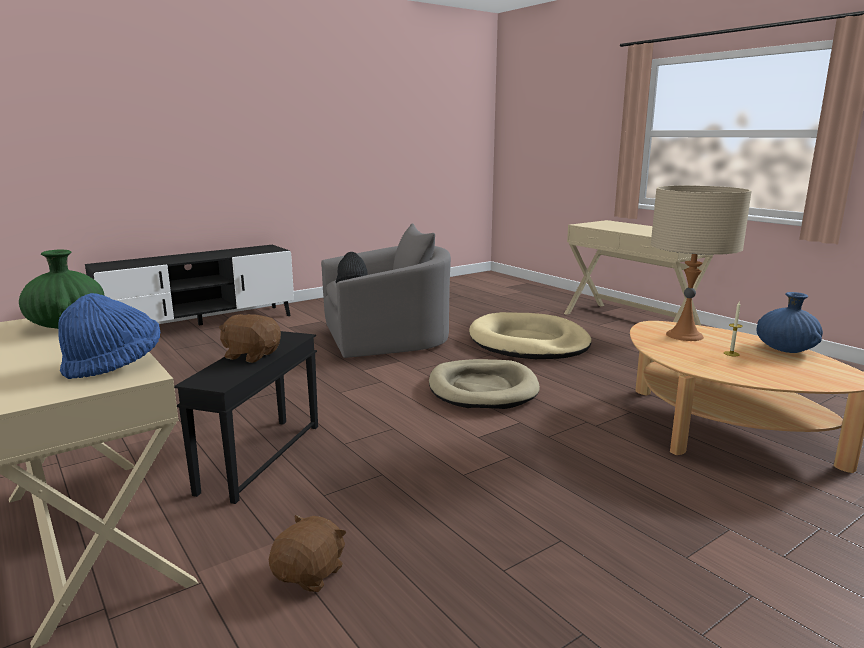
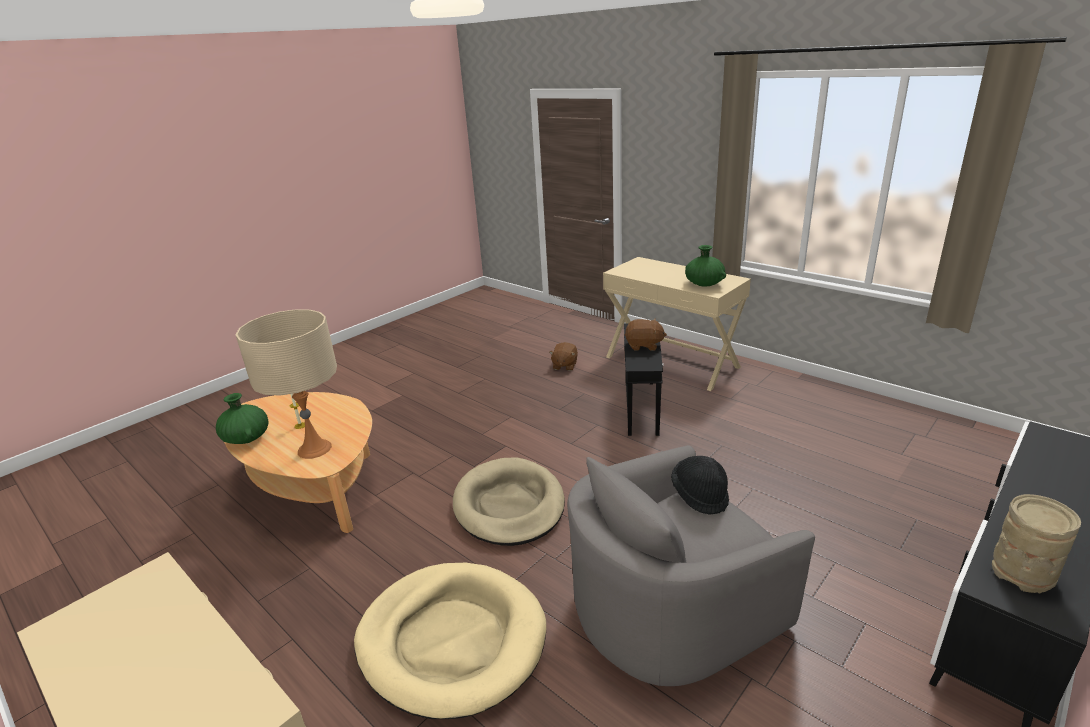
camera: 170 degrees right, 10 degrees up
(114, 365) = (634, 273): blue hat -> none
(254, 250) = (1023, 572): none -> beige vase
(785, 349) = (246, 439): blue vase -> green vase

